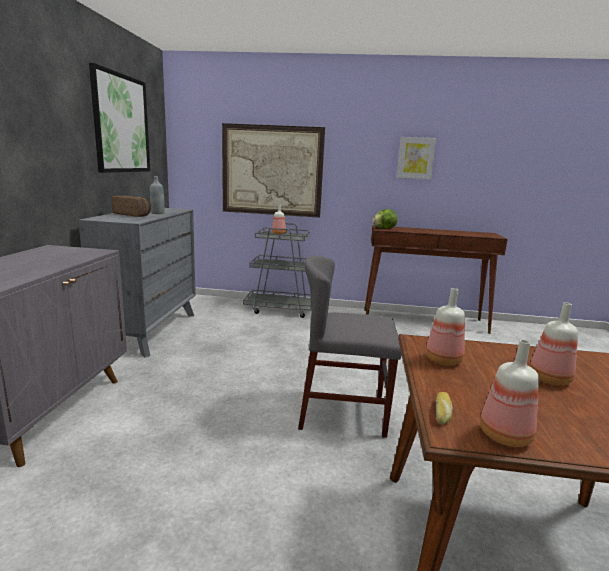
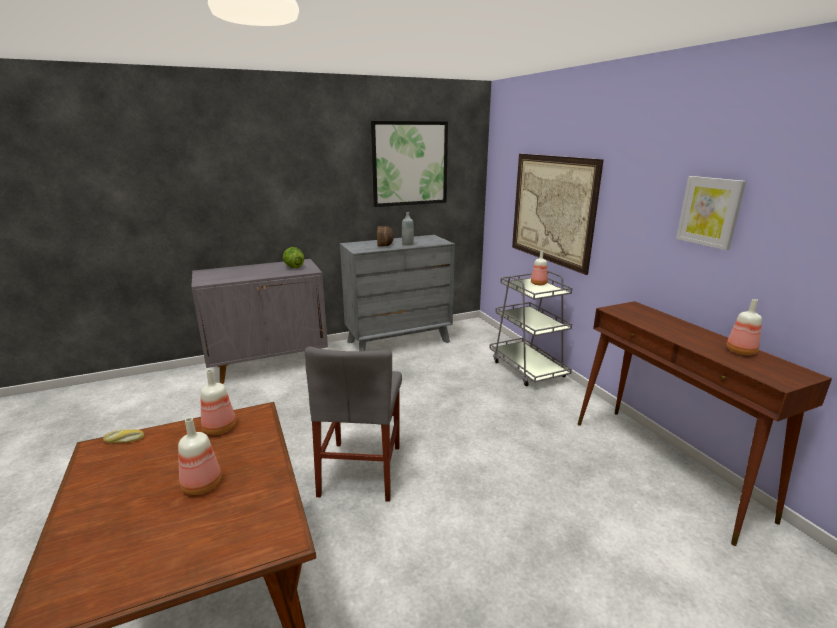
camera: 60 degrees right, 5 degrees up
(342, 412) = (361, 470): grey chair -> grey chair turned 150 degrees counterclockwise
(384, 228) = (625, 309): lettuce -> lettuce (293, 267)
(503, 435) = (94, 466): bottle -> bottle (740, 351)

